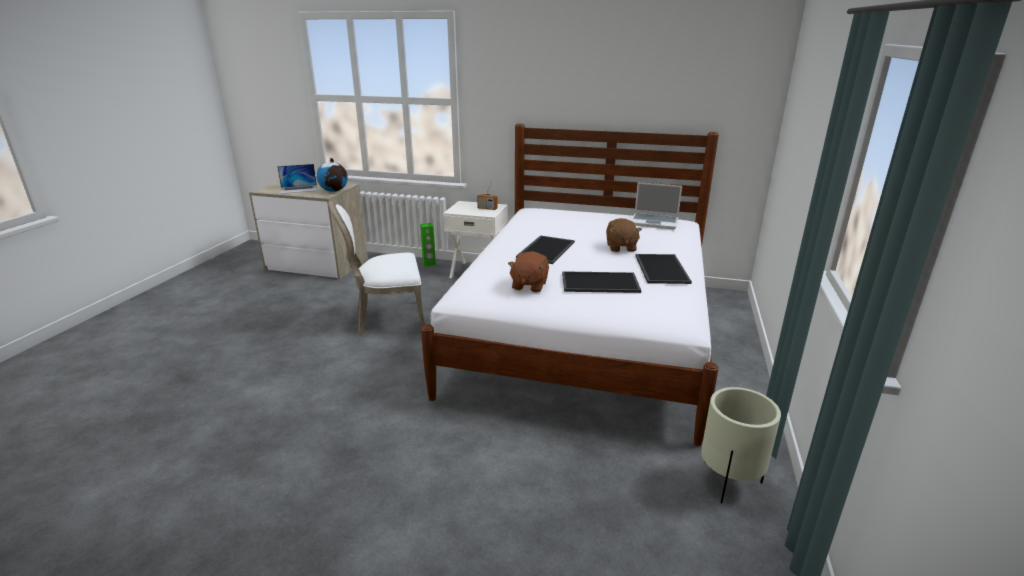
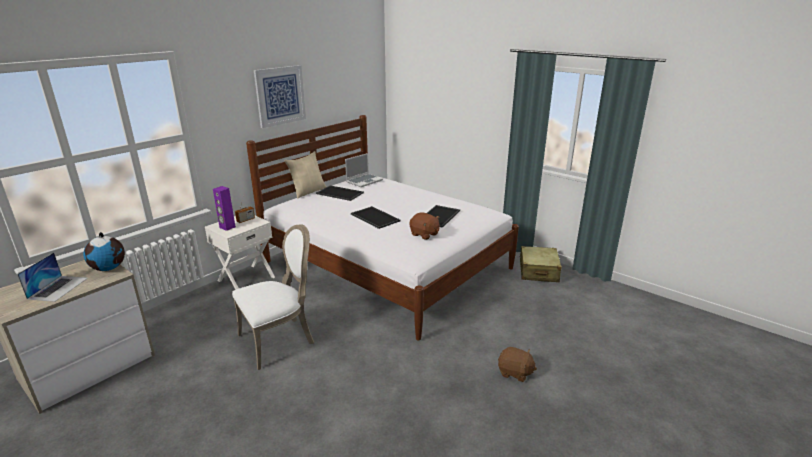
camera: 65 degrees left, 0 degrees up
(387, 319) = (279, 339): white chair -> white chair turned 135 degrees counterclockwise
(429, 264) = (195, 297): green speaker -> none
(464, 207) = (227, 227): none -> purple speaker
(575, 78) = (280, 96): none -> picture
(583, 209) = (308, 191): none -> beige pillow
(620, 247) = (394, 199): brown plush toy -> brown plush toy (515, 373)
(660, 268) = (434, 198): tray -> tray (339, 193)
(729, 482) = (538, 271): beige planter -> beige suitcase

